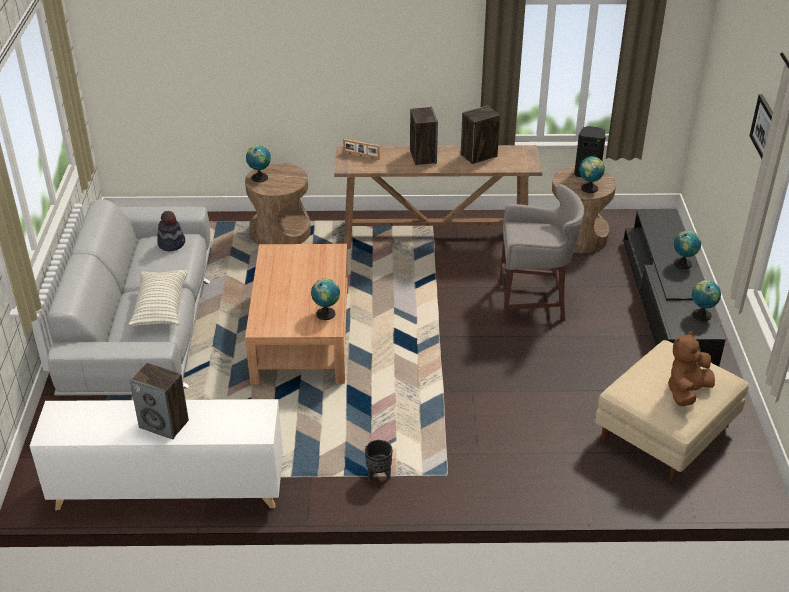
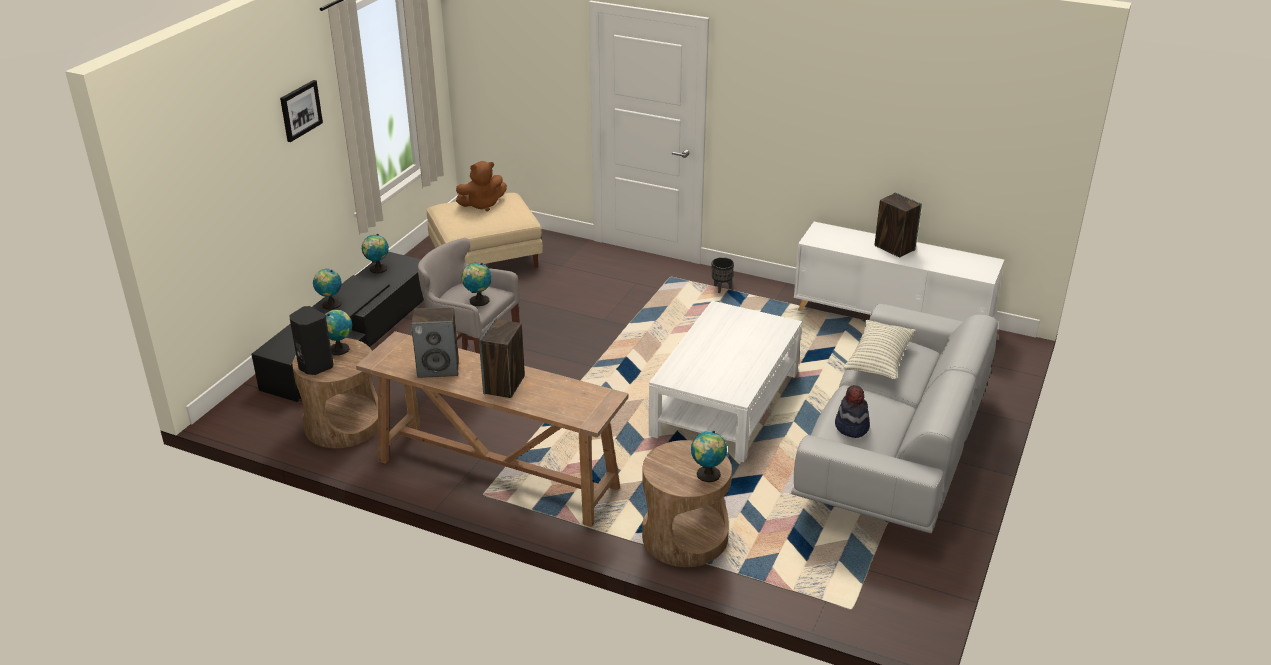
camera: 155 degrees left, 5 degrees down
(301, 334) = (725, 404): brown coffee table -> white coffee table
(326, 313) = (714, 321): globe -> globe (478, 301)
(361, 156) = (577, 407): picture frame -> none

